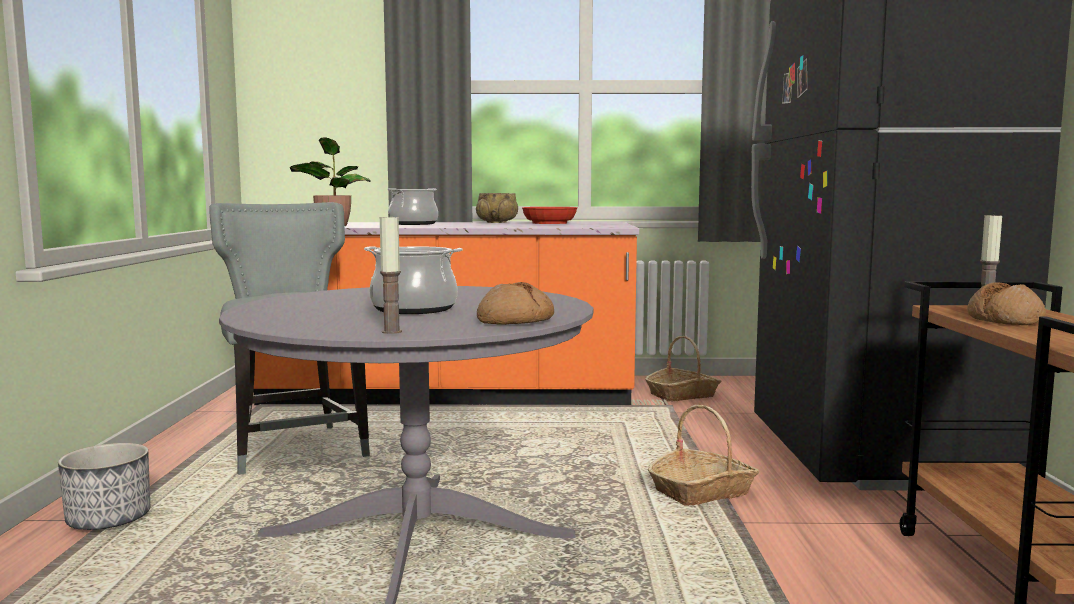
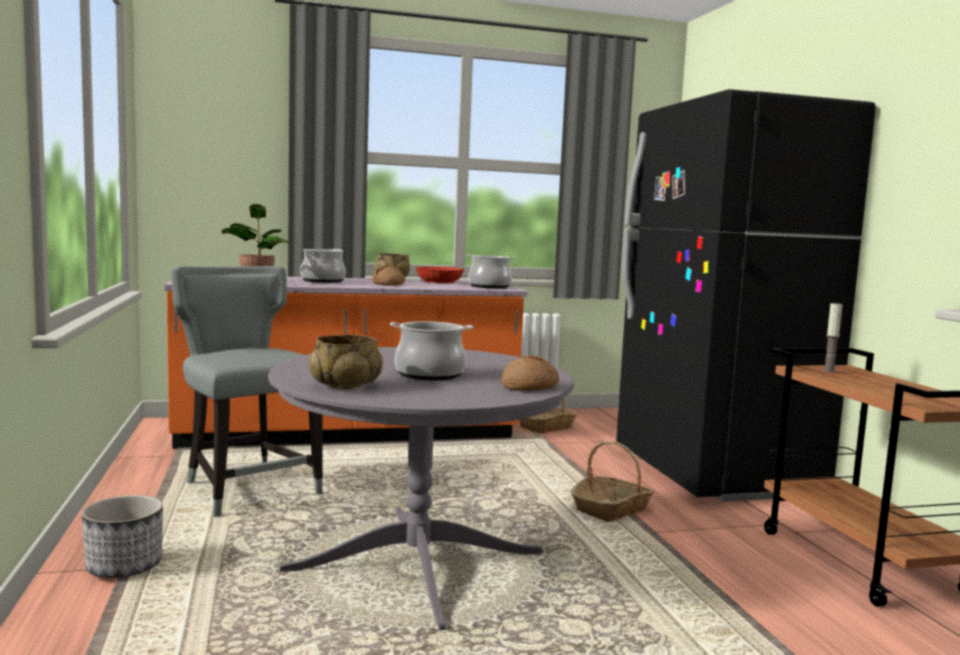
camera: 15 degrees left, 0 degrees up
(291, 318) = (345, 386): none -> beige bowl
(391, 332) = (453, 399): candle -> none
(600, 225) = (489, 286): none -> cooking pot
(1005, 320) = (850, 379): bread -> bread (388, 284)

